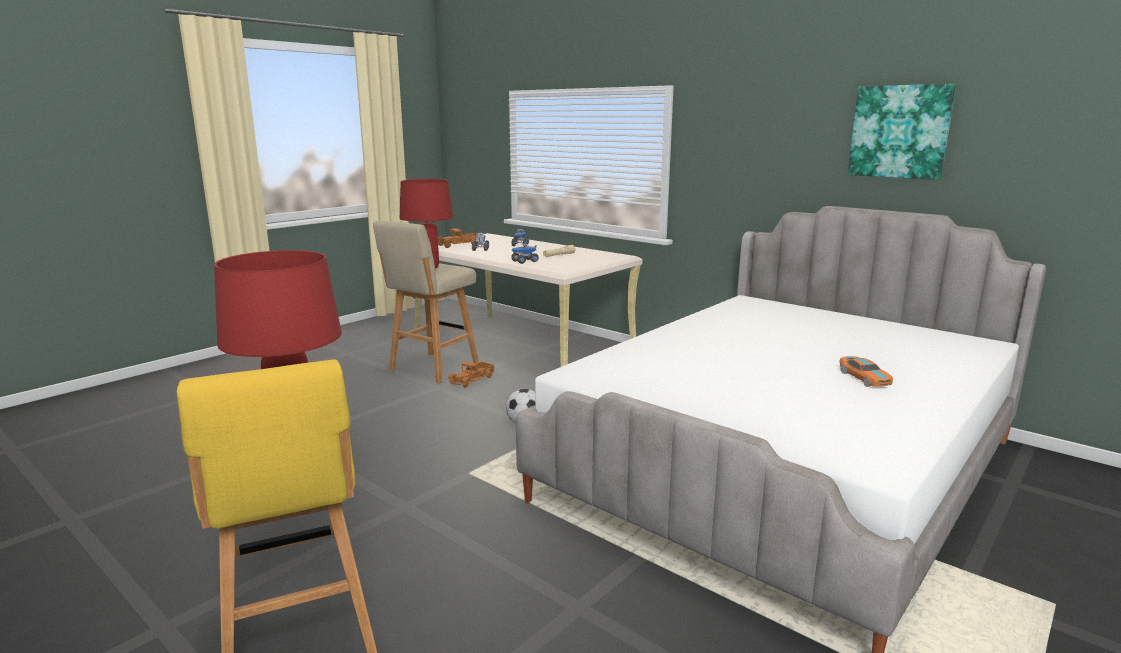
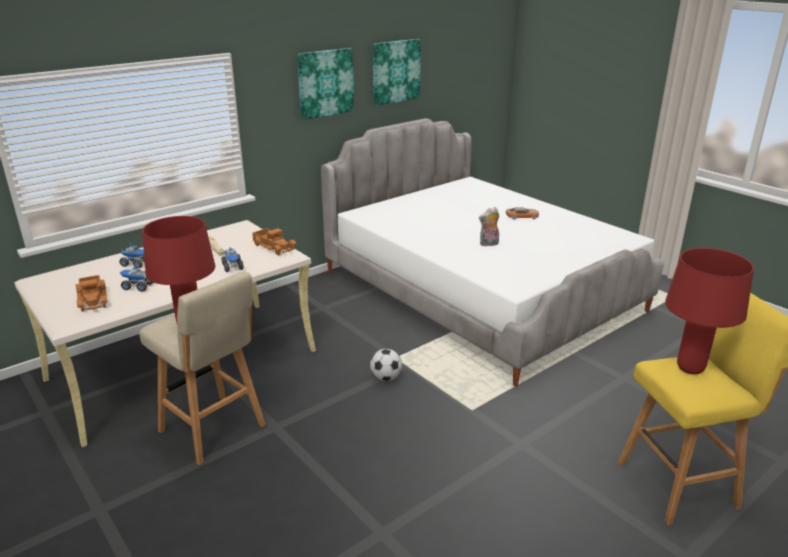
camera: 80 degrees left, 10 degrees up
(472, 380) = (267, 401): toy truck -> toy truck (274, 246)
(716, 360) = (489, 244): none -> plush toy
(777, 132) = (325, 83): none -> picture

